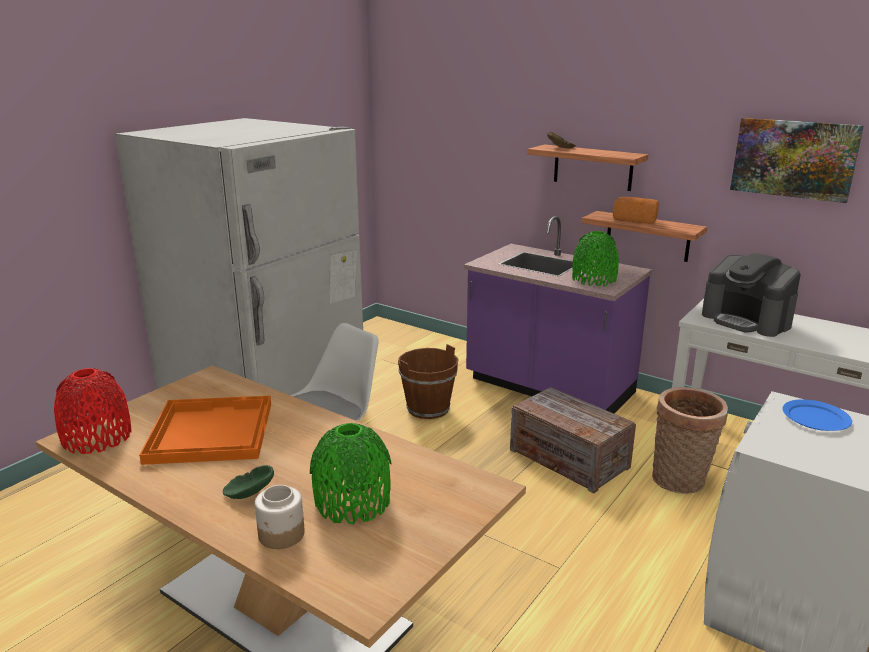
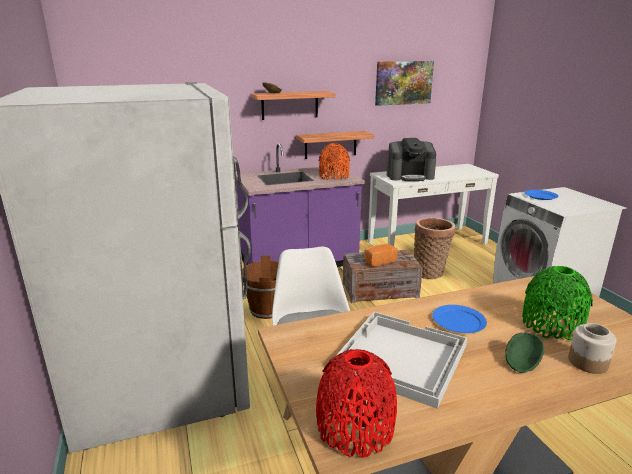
camera: 55 degrees left, 0 degrees up
(210, 431) = (399, 358): orange tray -> white tray
(308, 445) = (458, 321): none -> blue plate
(593, 280) = (334, 176): green vase -> orange vase
(635, 220) = (329, 134): bread -> bread (379, 261)

